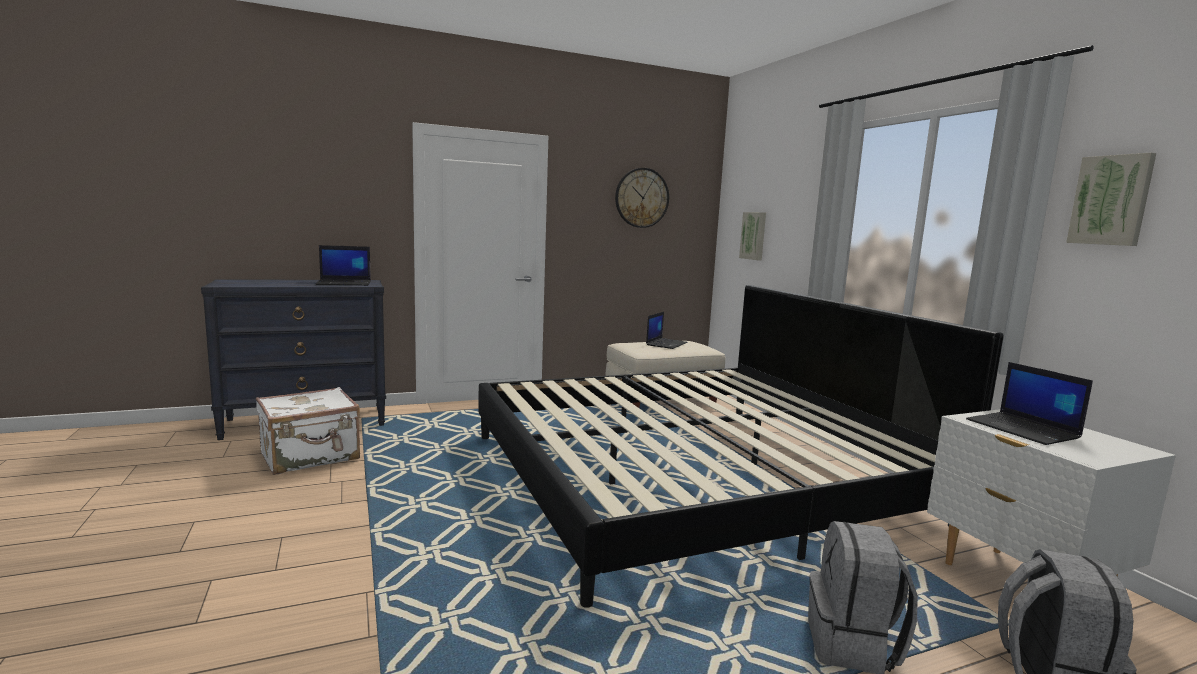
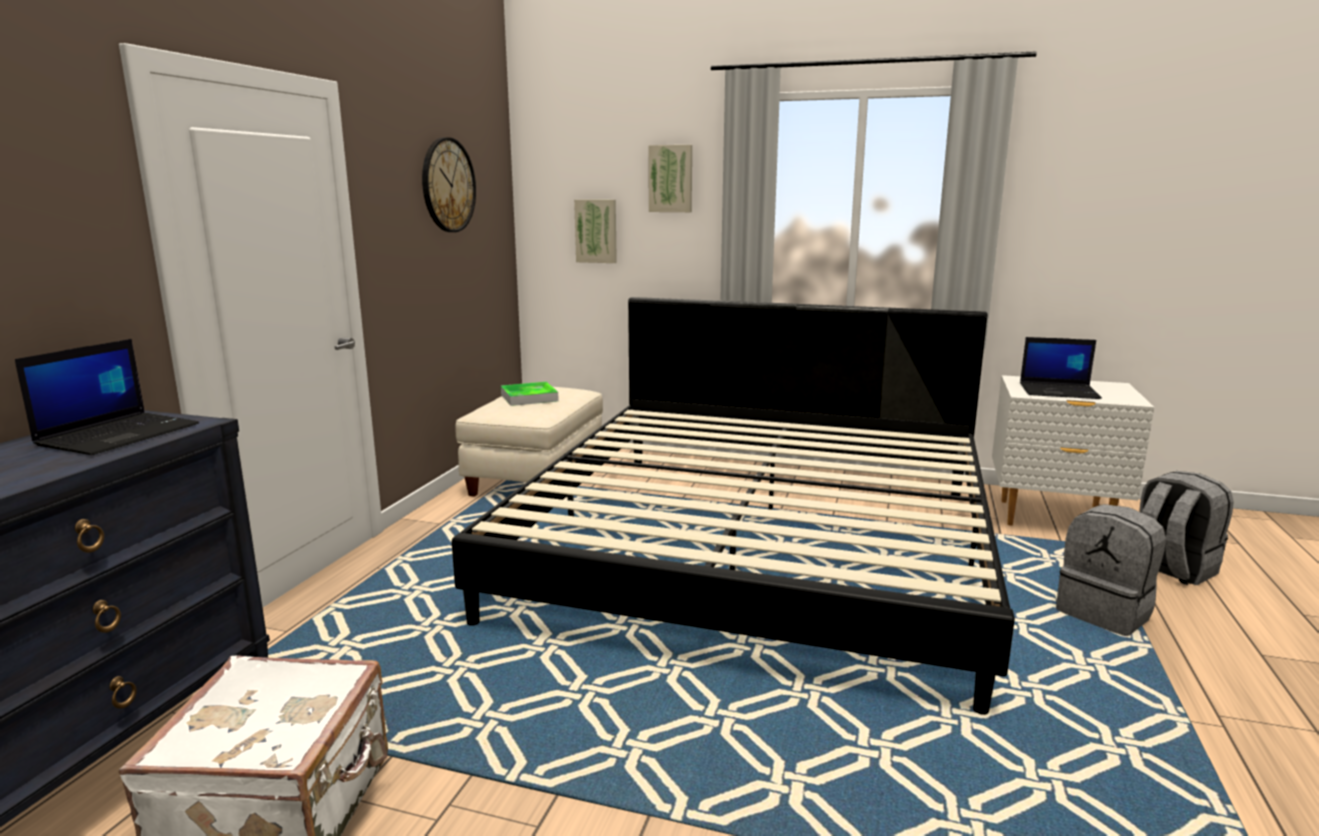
camera: 50 degrees left, 5 degrees up
(666, 344) = (529, 397): laptop -> tray
(1111, 200) = (1045, 188): picture -> picture (671, 179)

